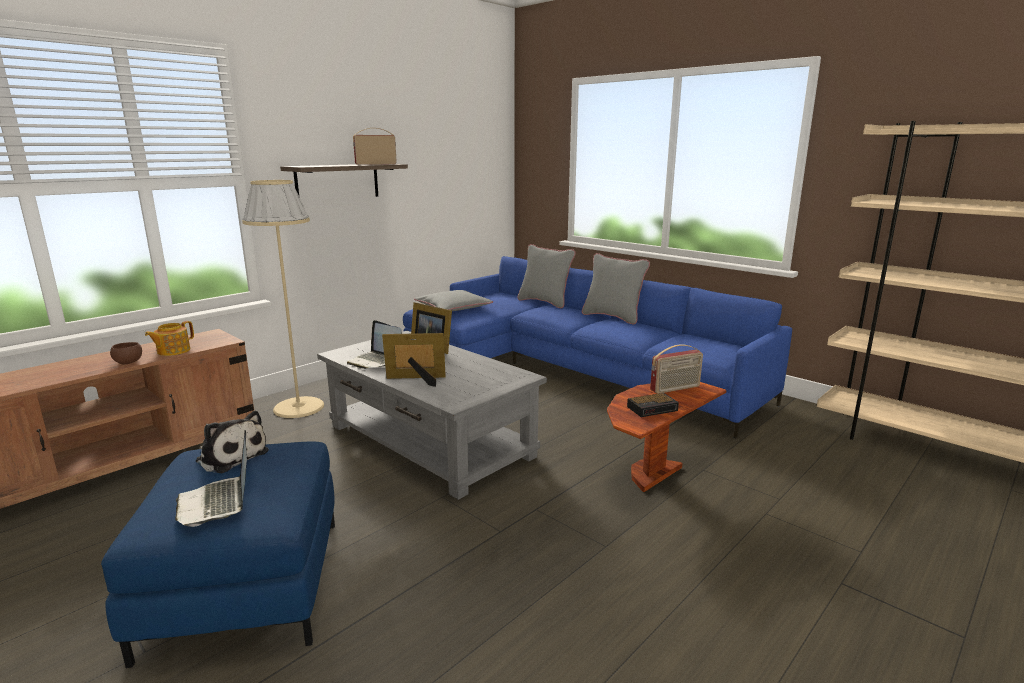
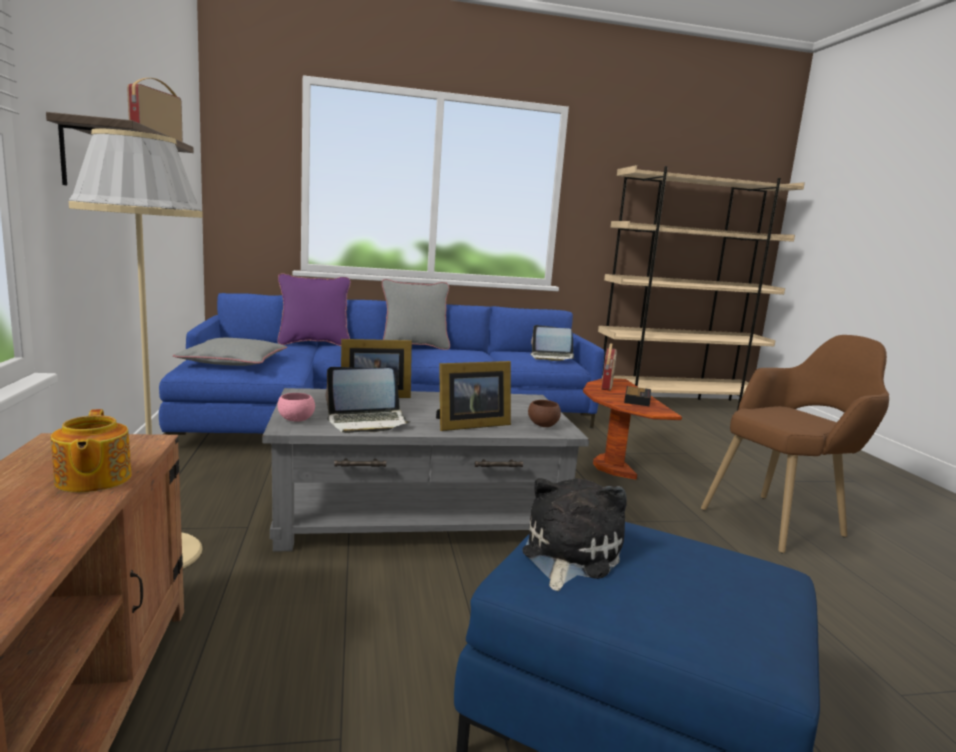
camera: 55 degrees left, 5 degrees down
(128, 362) = (65, 522): brown bowl -> brown bowl (543, 425)
(218, 502) = (718, 587): laptop -> laptop (552, 357)
(231, 456) = (568, 555): plush toy -> plush toy turned 45 degrees counterclockwise
(351, 350) = (296, 420): none -> pink bowl
(417, 380) = (469, 425): picture frame -> picture frame turned 150 degrees counterclockwise
(545, 302) = (314, 343): grey pillow -> purple pillow
(693, 595) = (783, 520): none -> brown armchair

